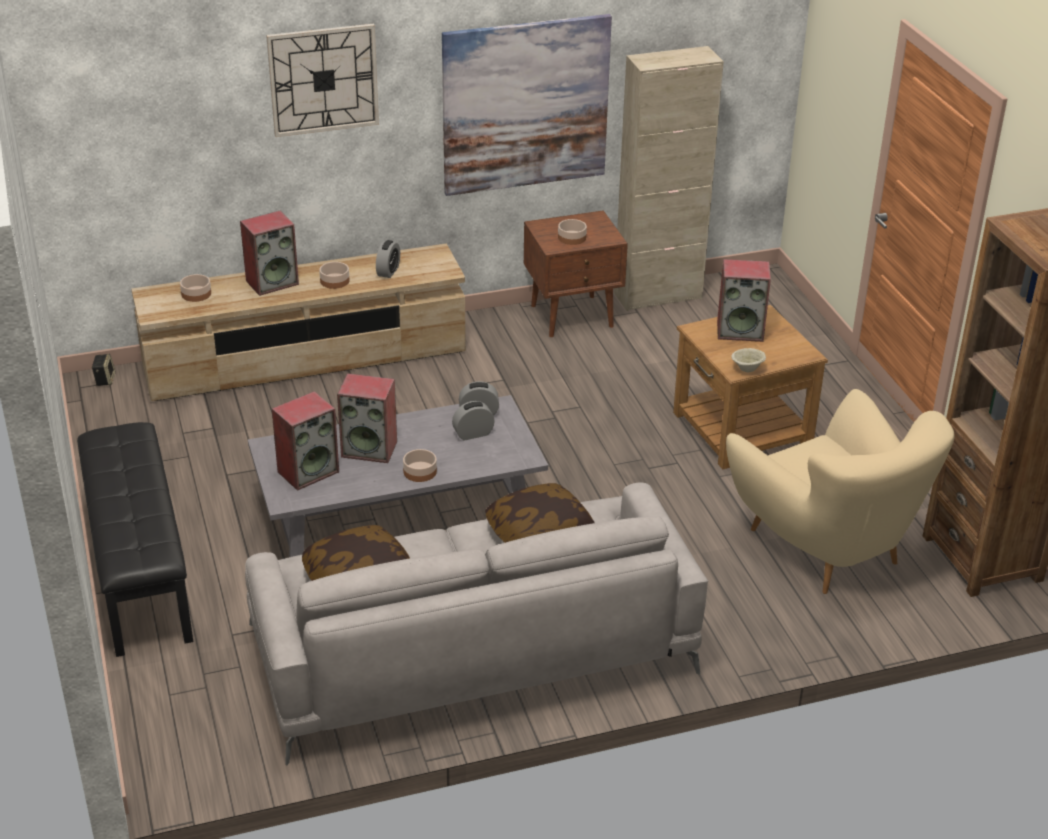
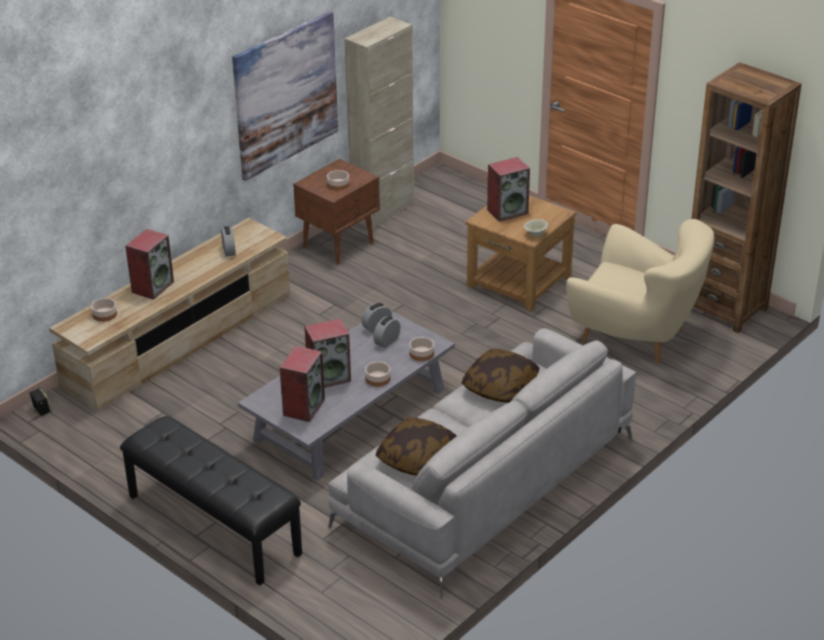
camera: 30 degrees left, 0 degrees up
(323, 80) = (161, 116): wall clock -> none
(334, 281) = (197, 270): bowl -> bowl (421, 354)

